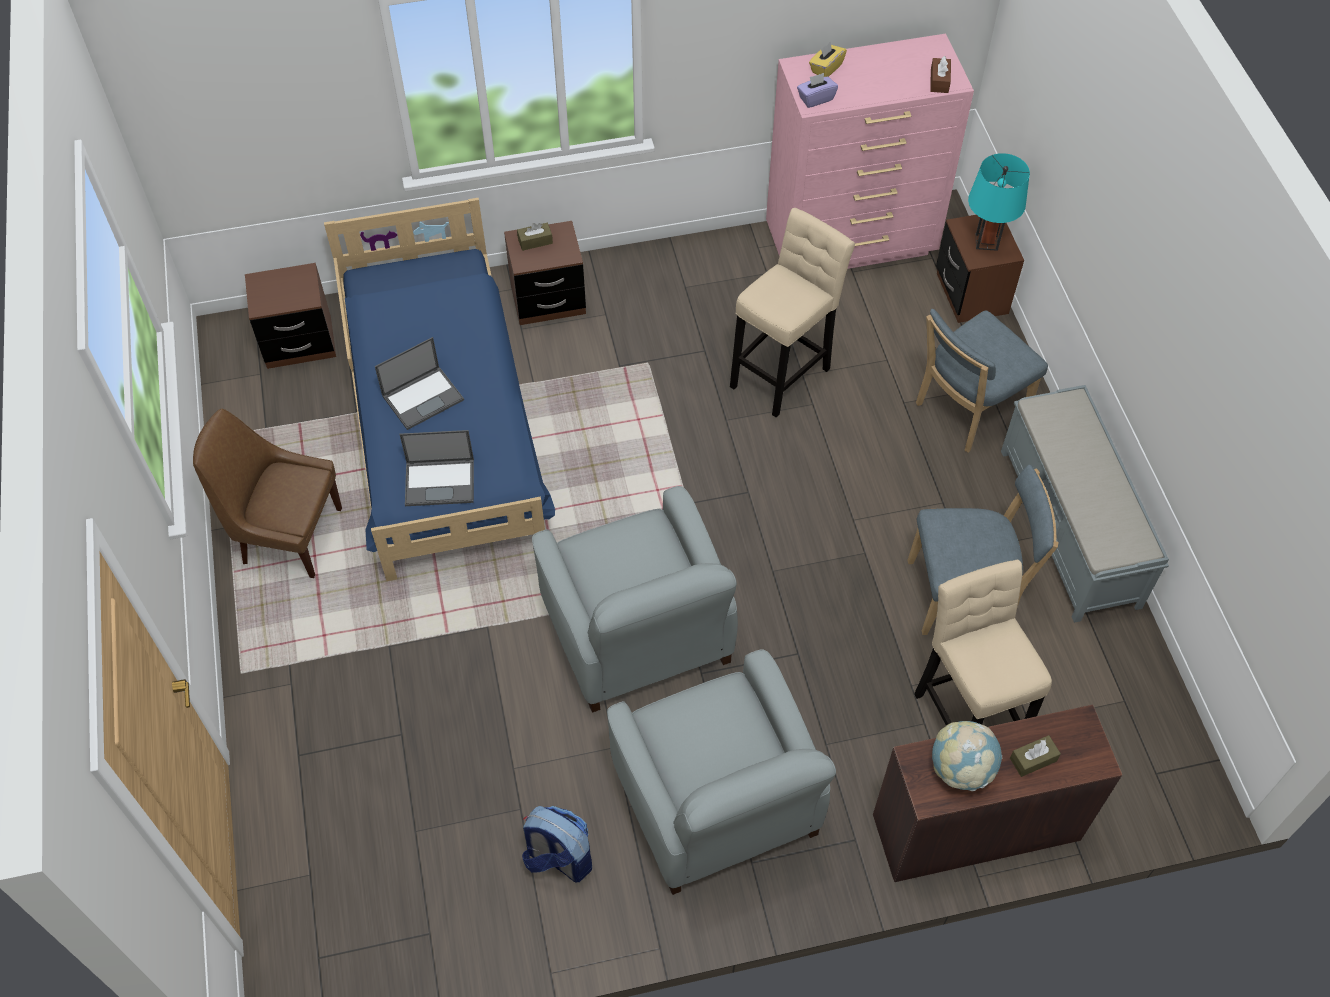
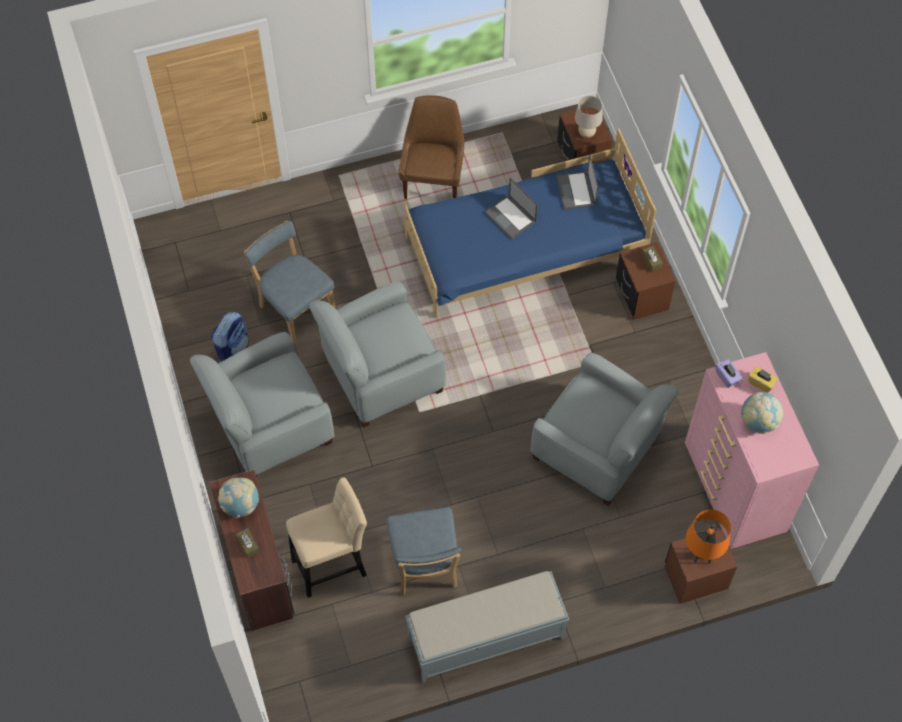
camera: 85 degrees right, 5 degrees up
(296, 290) = (586, 134): none -> beige table lamp
(441, 482) = (447, 236): laptop -> laptop (576, 191)
(783, 373) = (598, 448): beige stool -> grey armchair
(883, 78) = (758, 421): none -> globe
(939, 81) = (762, 459): brown tissue box -> none
(967, 411) = (580, 571): blue chair -> blue chair (295, 307)
(986, 242) = (701, 555): turquoise table lamp -> orange table lamp

